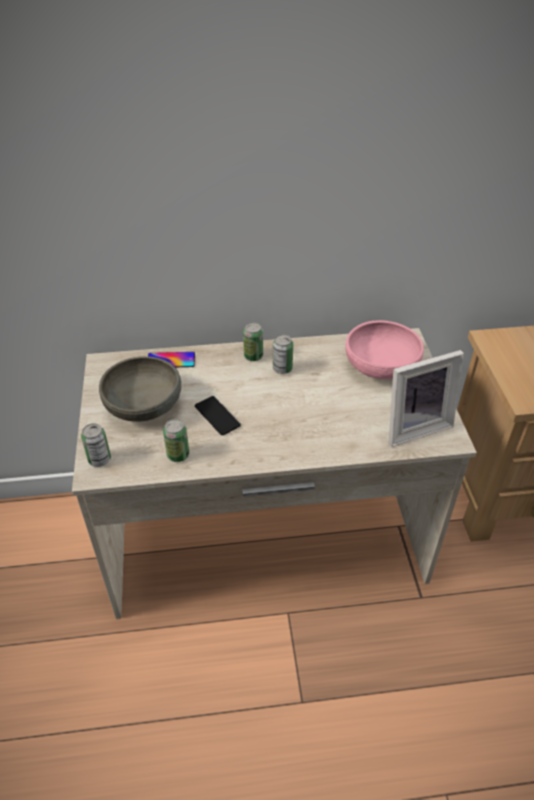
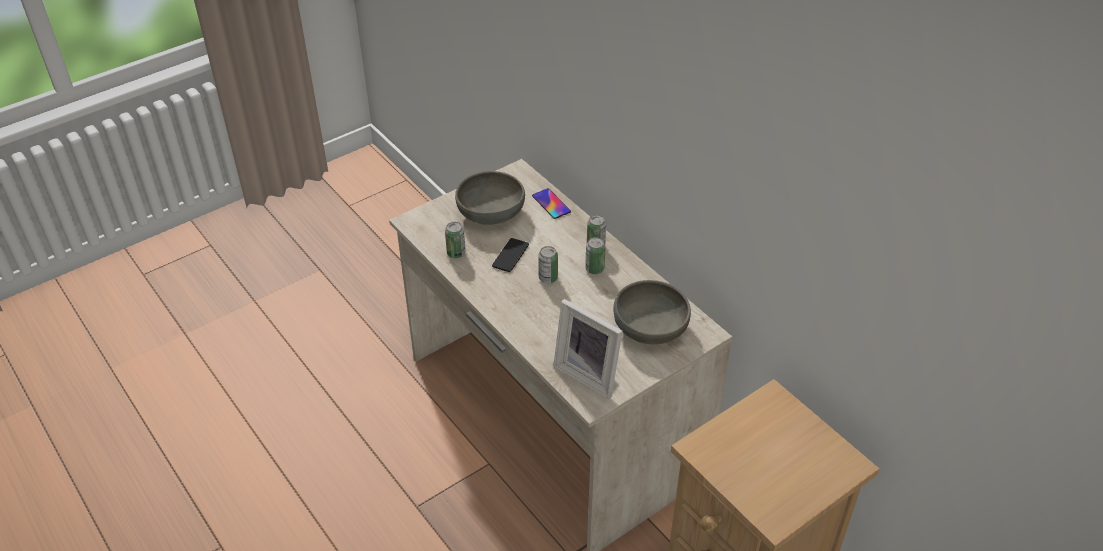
camera: 60 degrees right, 0 degrees up
(99, 459) = (424, 218): can -> can (548, 278)
(380, 367) = (650, 328): pink bowl -> grey bowl

